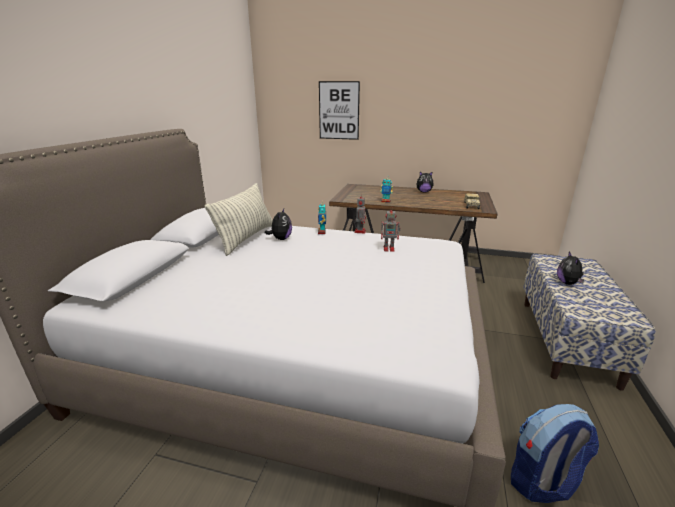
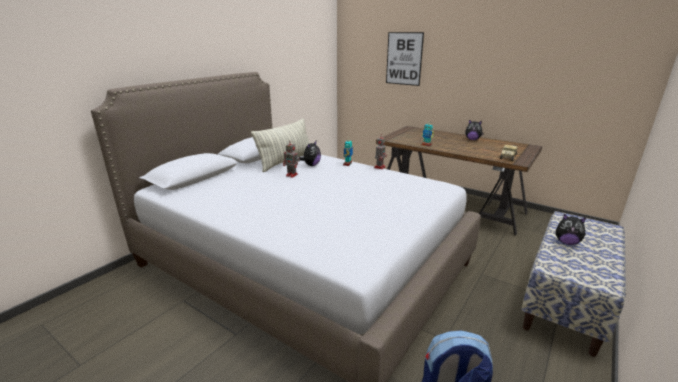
camera: 20 degrees right, 0 degrees up
(389, 249) = (391, 184): toy robot -> toy robot (292, 175)
(568, 283) = (566, 242): plush toy -> plush toy turned 90 degrees counterclockwise

